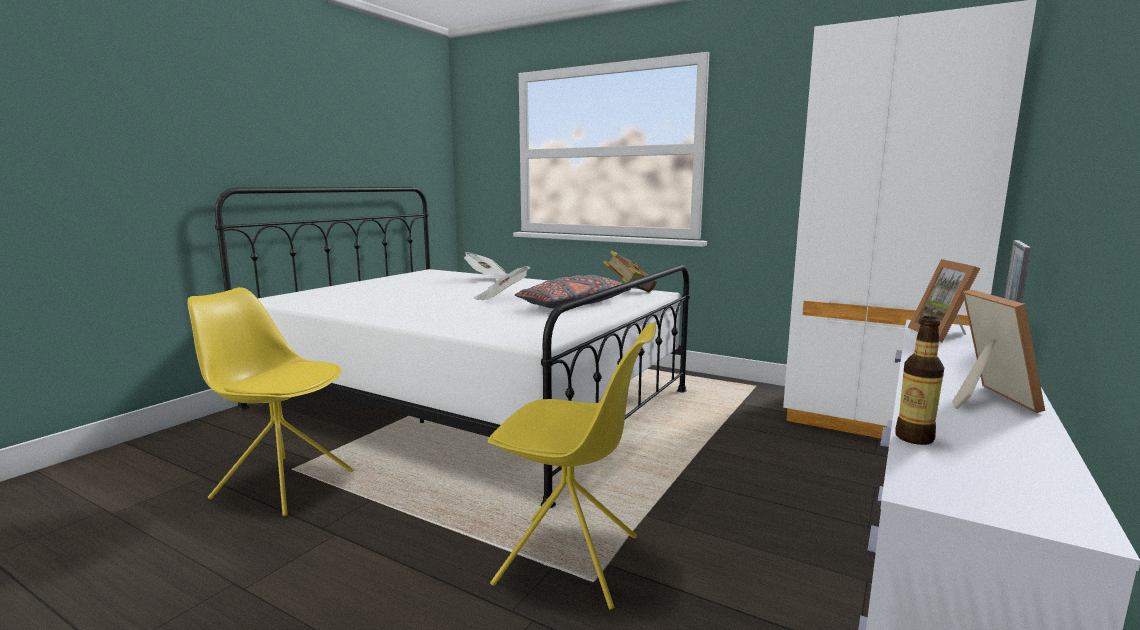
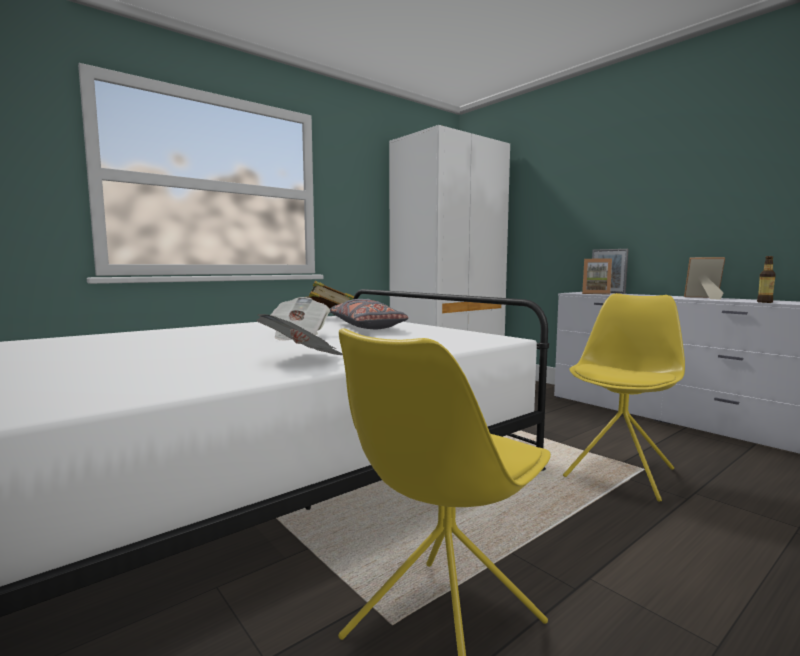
camera: 70 degrees left, 5 degrees down
(487, 279) = (155, 333): newspaper -> newspaper (303, 359)

